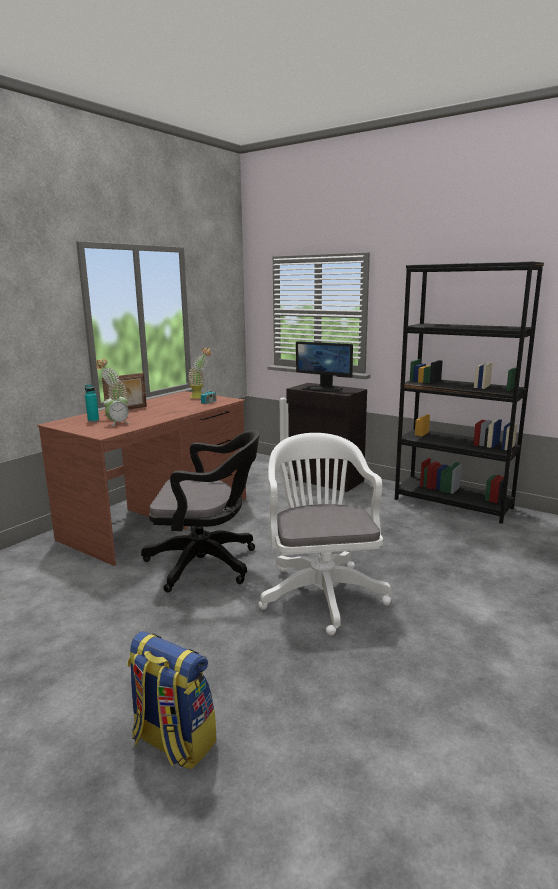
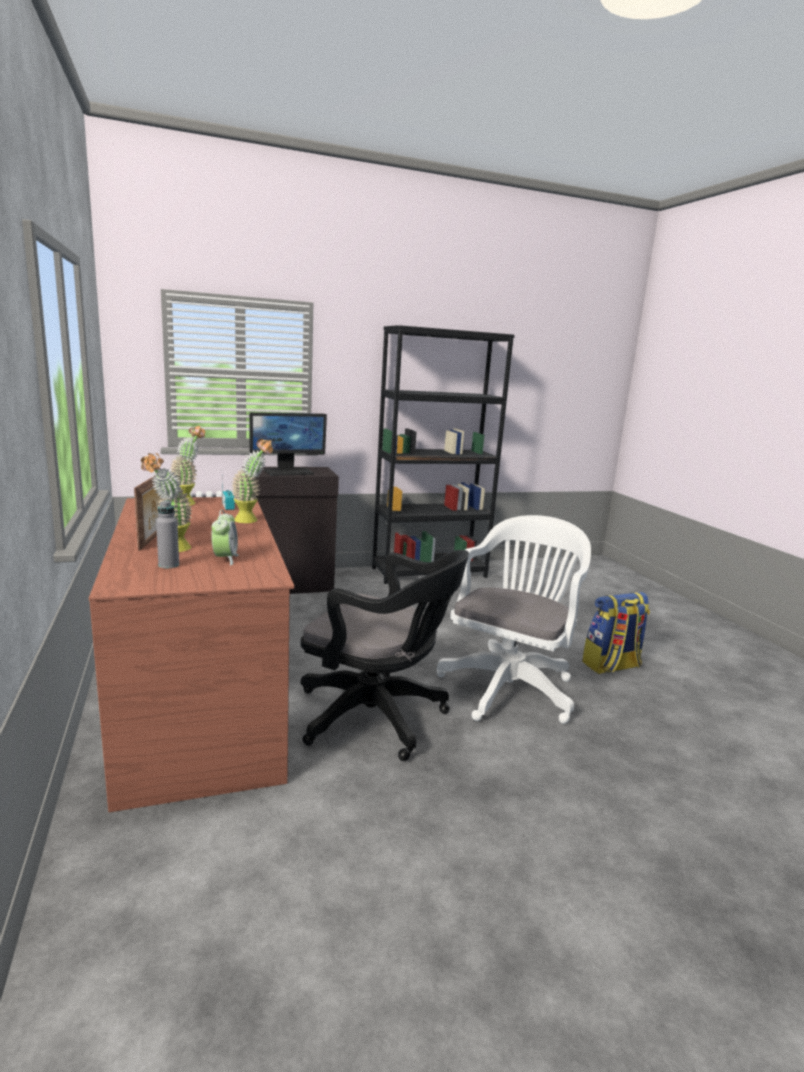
camera: 55 degrees left, 0 degrees up
(93, 420) = (168, 565): turquoise bottle -> grey bottle
(172, 742) = (702, 867): backpack -> backpack (611, 666)
(193, 410) = (252, 520): none -> potted plant
(208, 564) = (378, 717): black office chair -> black office chair turned 75 degrees clockwise
(321, 592) = (510, 686): white office chair -> white office chair turned 90 degrees clockwise

